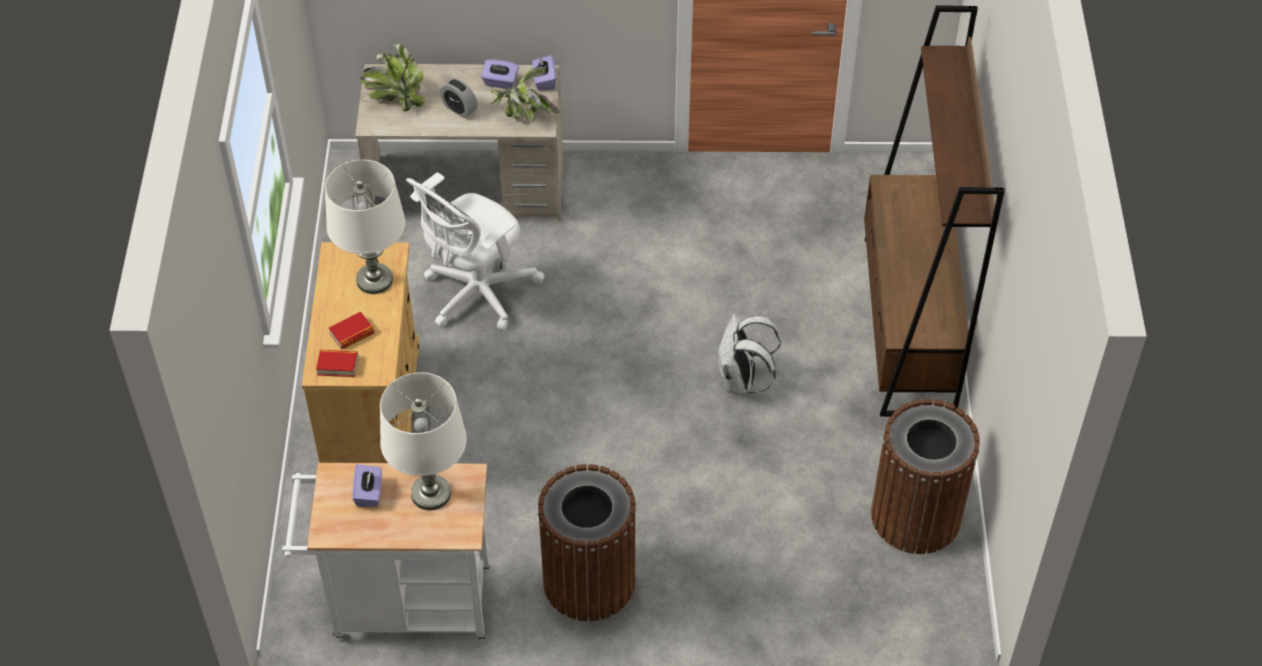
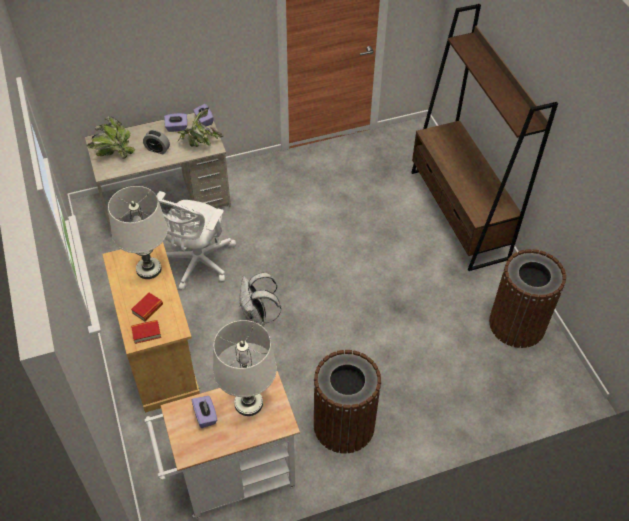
camera: 20 degrees left, 0 degrees up
(741, 382) = (380, 273): white backpack -> white backpack (257, 317)

